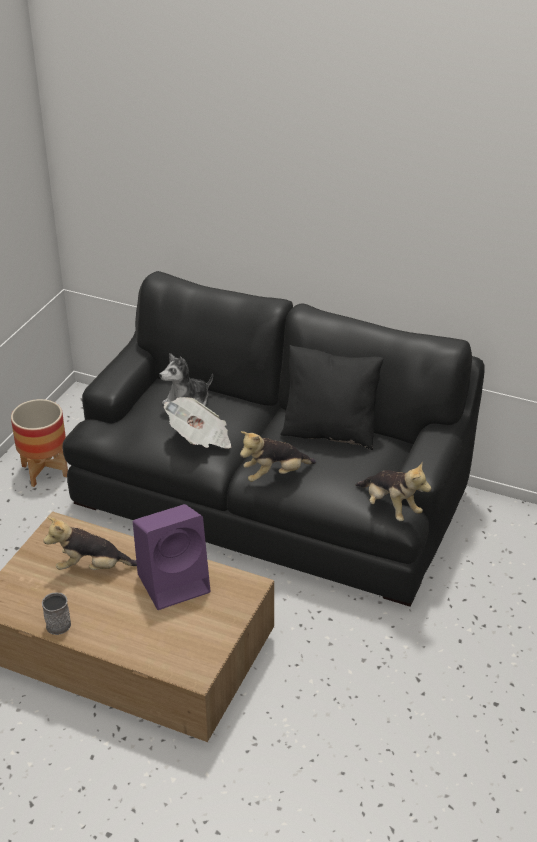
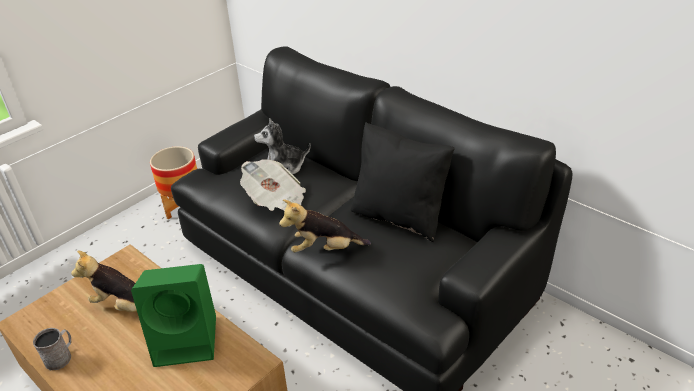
camera: 20 degrees right, 0 degrees up
(175, 582) = (188, 339): purple speaker -> green speaker
(390, 507) = (425, 309): plush toy -> none

